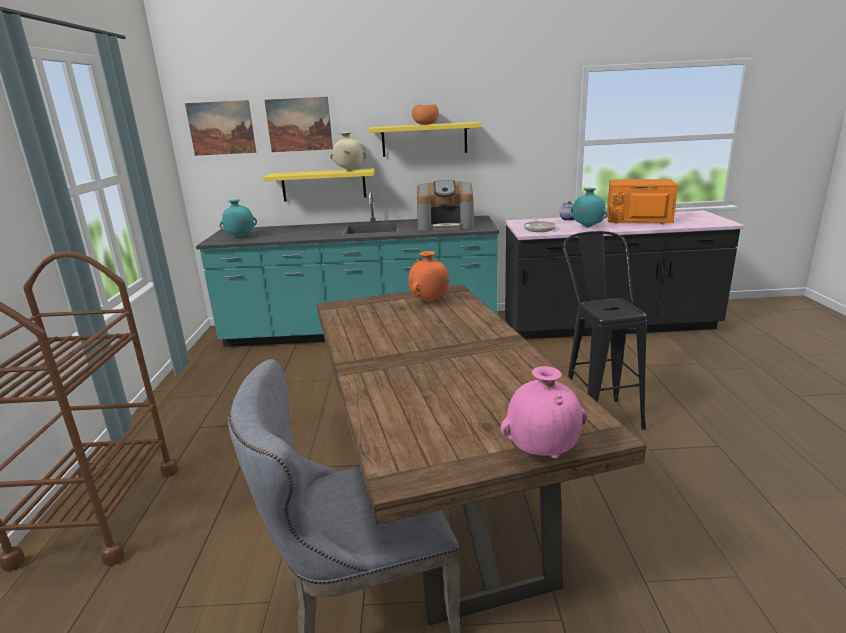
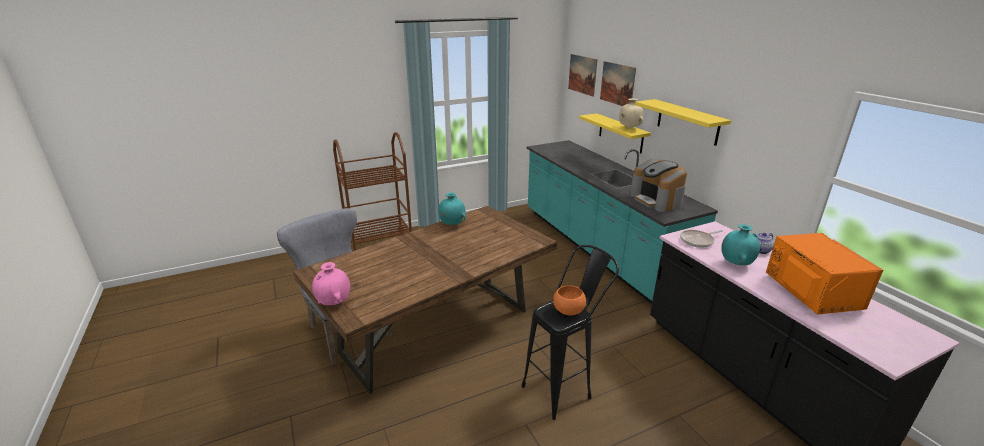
camera: 65 degrees right, 5 degrees up
(240, 237) = (553, 150): turquoise vase -> turquoise vase (452, 225)
(425, 124) = (681, 110): orange bowl -> orange bowl (568, 310)
(429, 301) = (513, 237): orange vase -> none

